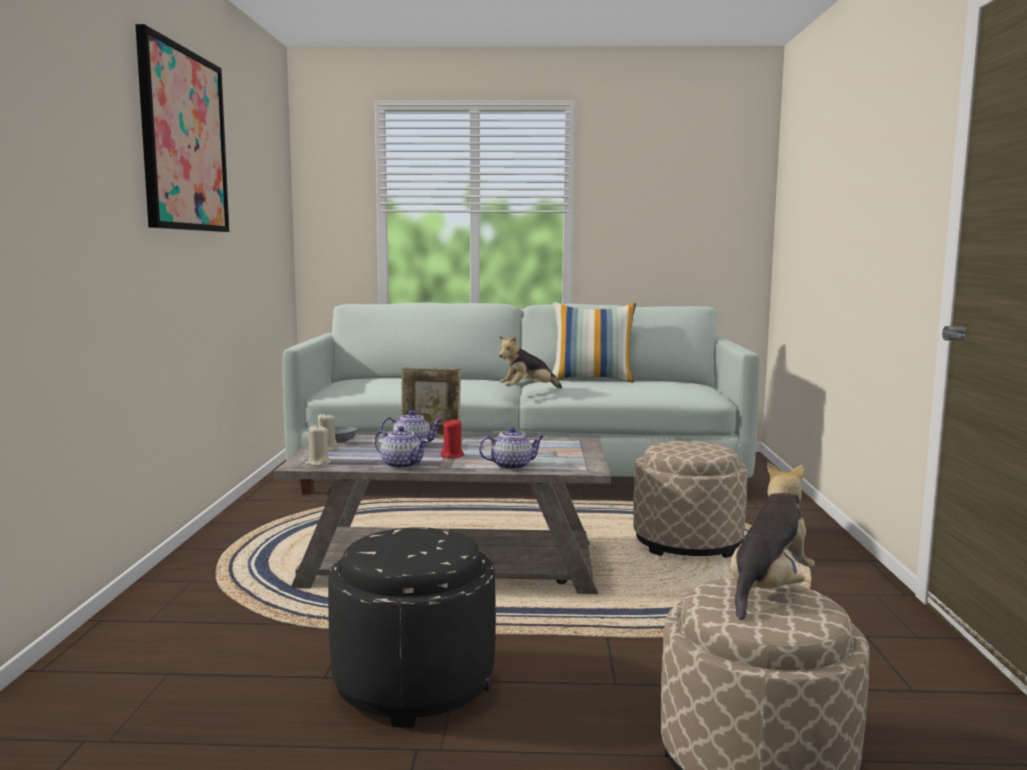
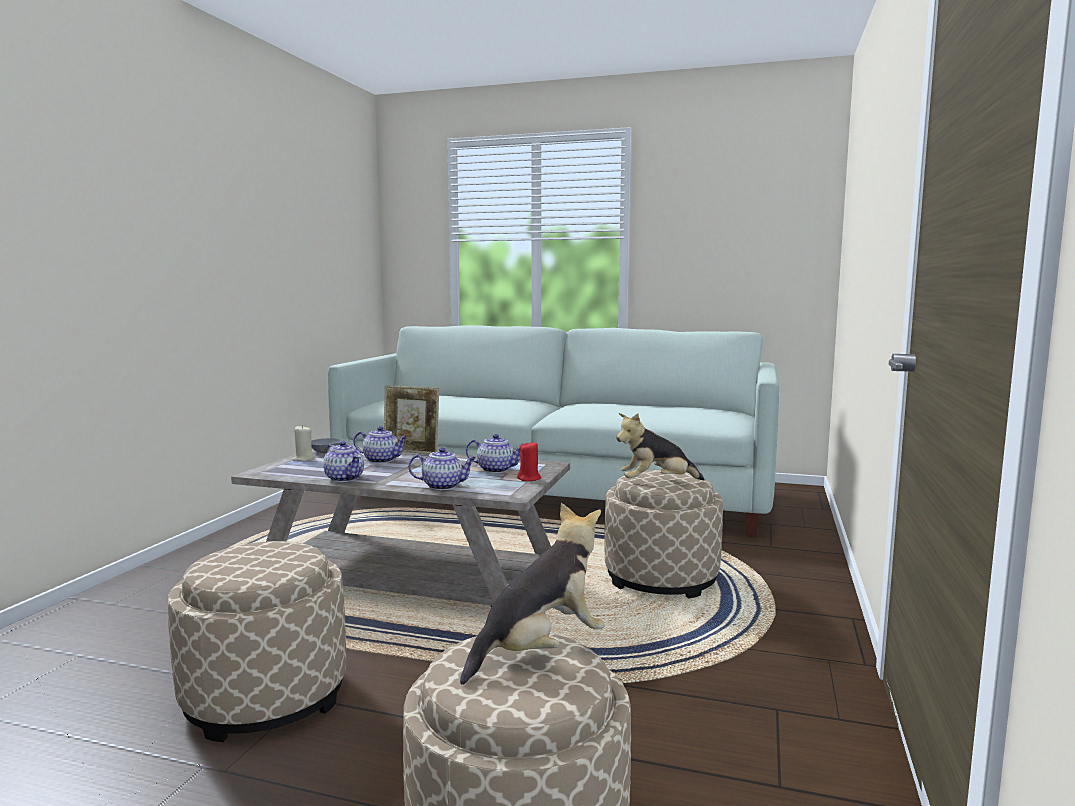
camera: 15 degrees right, 0 degrees up
(184, 140) = (218, 178): picture -> none
(318, 463) = (276, 472): beige candle -> none
(413, 684) = (265, 696): black ottoman -> beige ottoman
(452, 456) = (403, 472): red candle -> red candle (529, 478)
(527, 391) = (544, 412): plush toy -> plush toy (656, 483)
(541, 448) = (497, 470): none -> teapot
(592, 379) = (624, 403): pillow -> none

